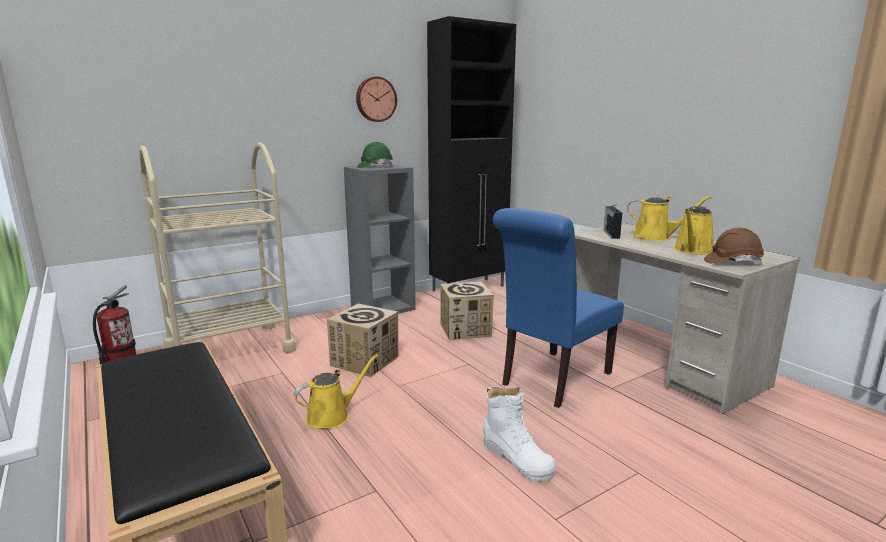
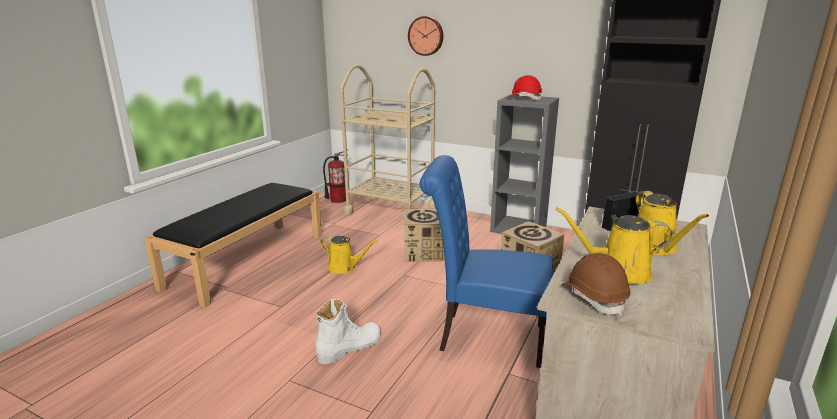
camera: 60 degrees right, 5 degrees up
(375, 99) = (552, 33): wall clock -> wall clock (426, 36)
(375, 167) = (524, 98): green hard hat -> red hard hat
(517, 458) = (349, 347): white boot -> white boot turned 150 degrees counterclockwise

